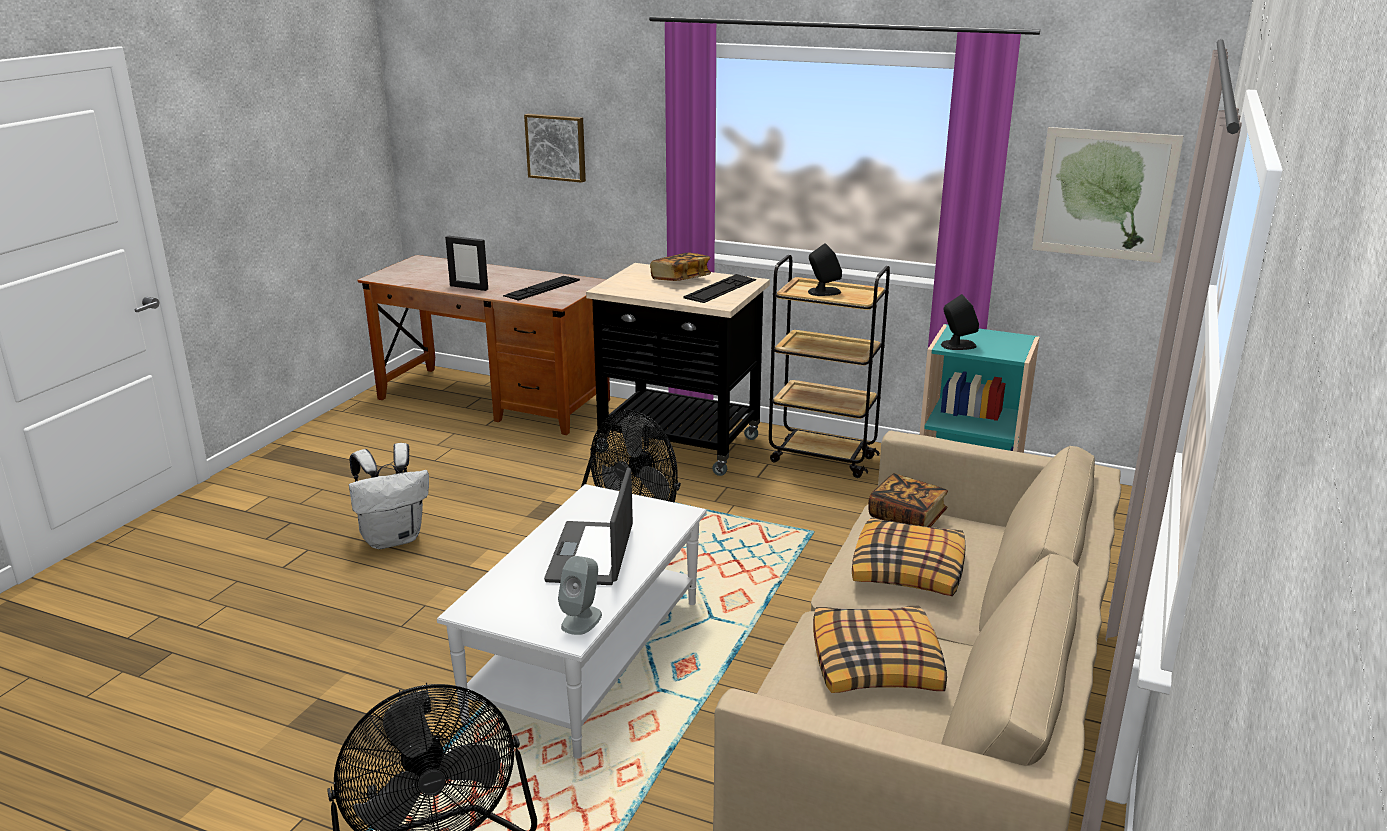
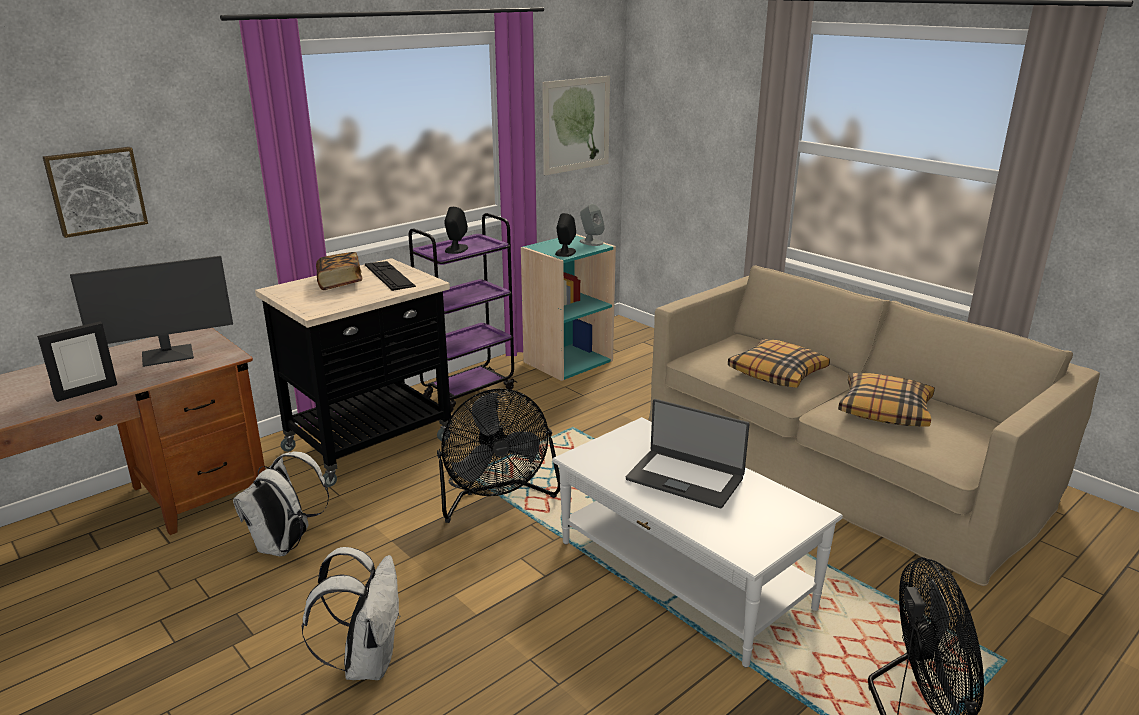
camera: 65 degrees left, 0 degrees up
(508, 464) = (286, 546): none -> white backpack
(542, 288) = (168, 356): keyboard -> monitor
(581, 620) = (789, 503): grey speaker -> grey speaker (591, 242)
(823, 459) = (469, 393): brown cart -> purple cart
(906, 517) = (709, 355): book -> none

